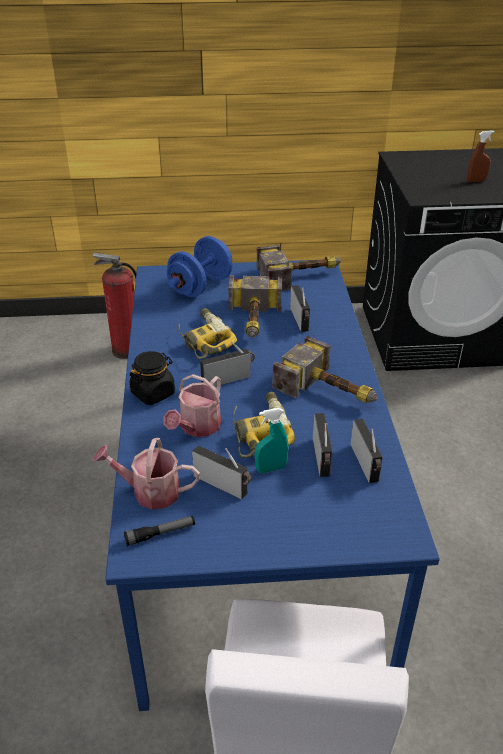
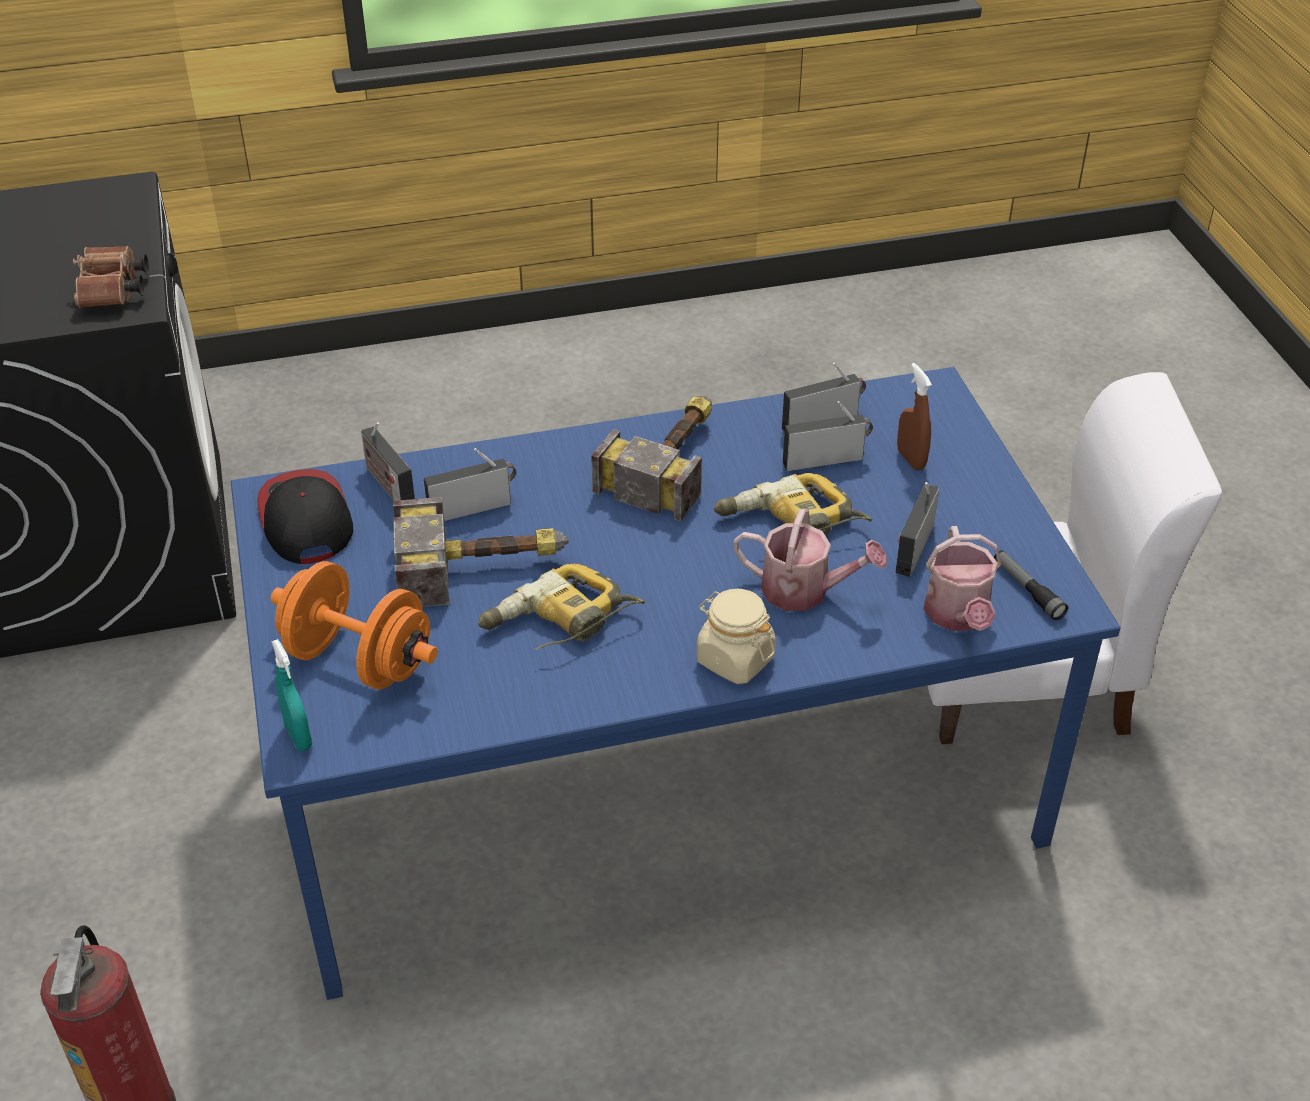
camera: 100 degrees left, 5 degrees up
(153, 393) = (734, 659): black jar -> beige jar
(201, 286) = (358, 660): blue dumbbell -> orange dumbbell
(228, 379) = (671, 574): radio -> radio (387, 485)
(271, 469) = (864, 504): turquoise spray bottle -> turquoise spray bottle (298, 736)
(301, 275) = (305, 520): hammer -> cap
(433, 193) = (113, 292): none -> brown binoculars
(476, 181) = (57, 243): brown spray bottle -> brown spray bottle (911, 459)

